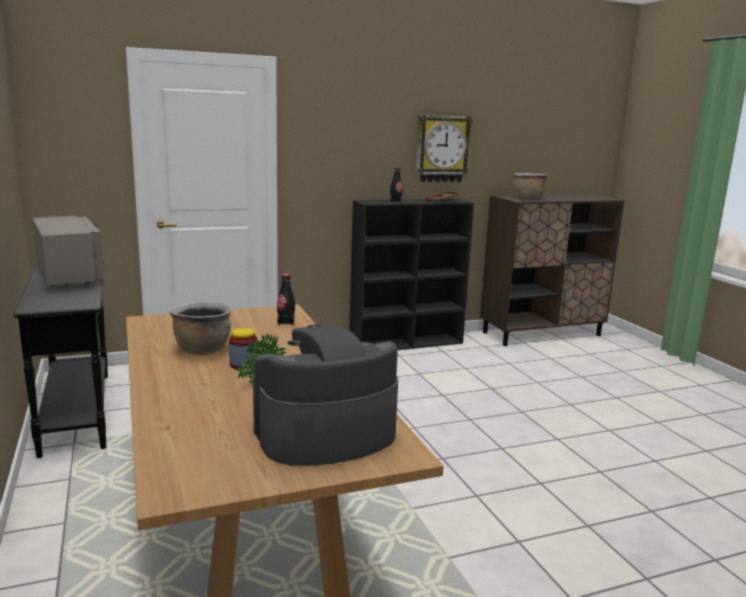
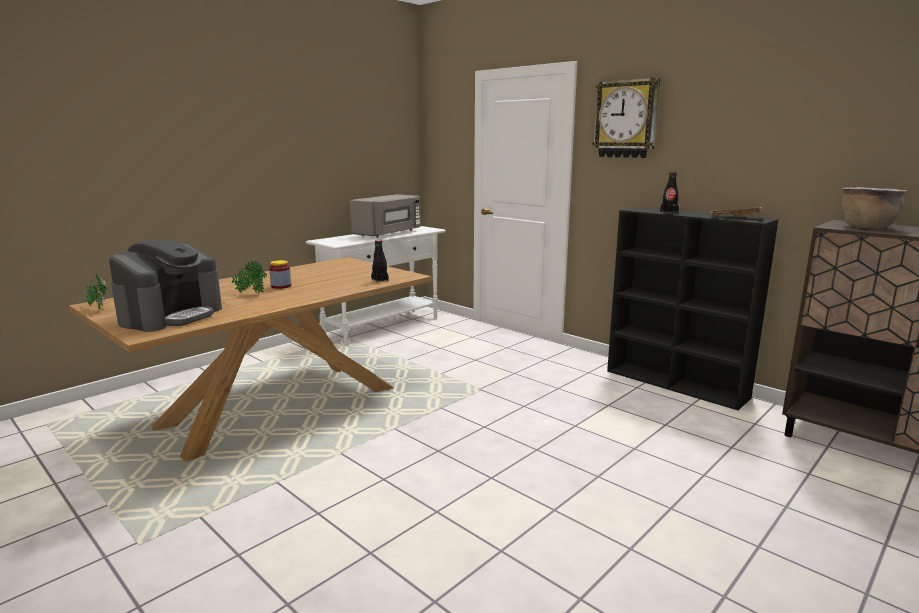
camera: 65 degrees right, 0 degrees up
(77, 412) = (383, 327): black console table -> white console table
(202, 350) = (300, 276): brown cooking pot -> none
(206, 488) = (98, 308): none -> potted plant
(324, 434) = (171, 316): coffee machine -> coffee machine turned 75 degrees clockwise
(442, 148) = (759, 151): wall clock -> wall clock (626, 119)

